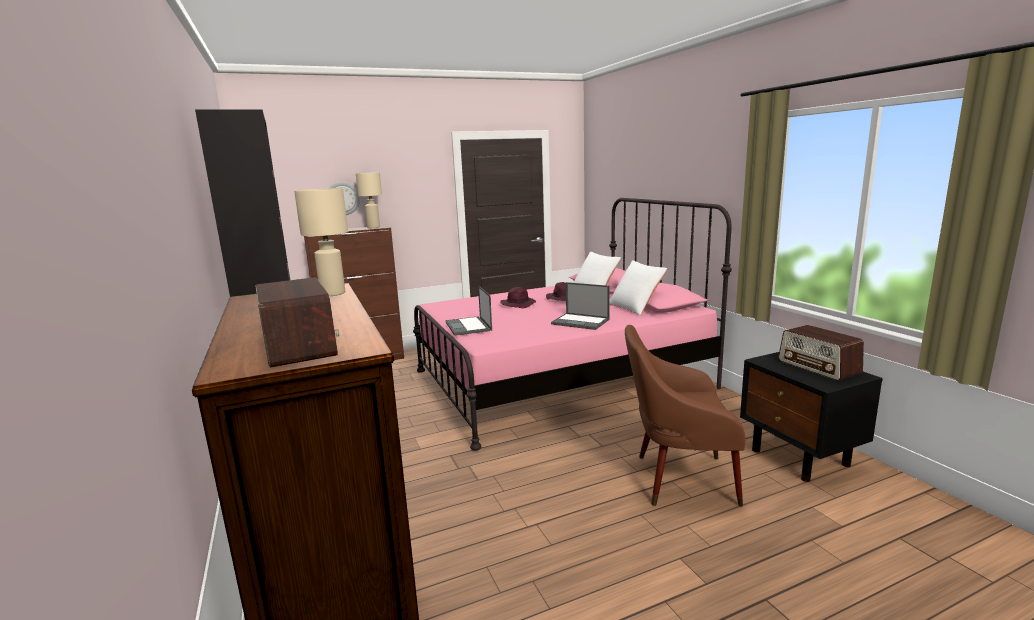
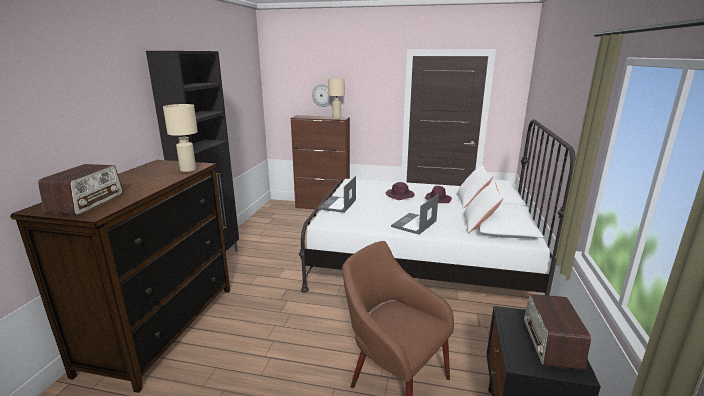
camera: 35 degrees right, 5 degrees up
(560, 379) = (421, 262): pink bed -> white bed
(581, 322) = (414, 224): laptop -> laptop turned 60 degrees clockwise

